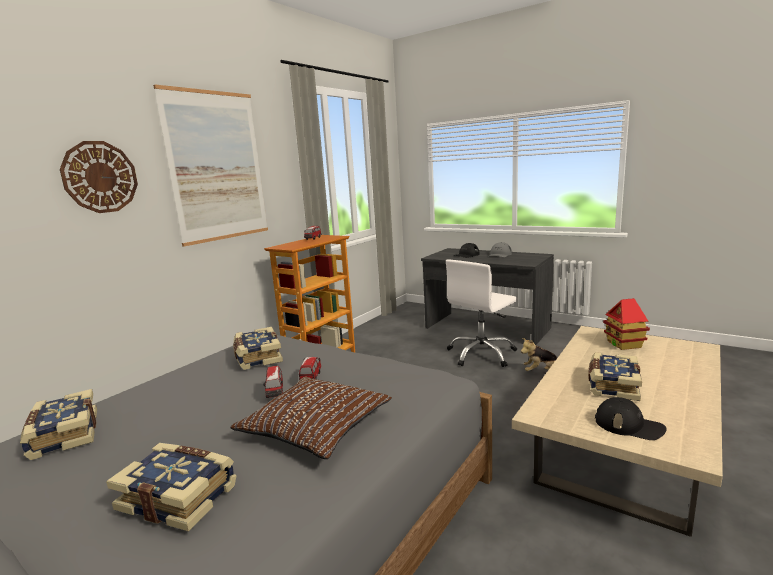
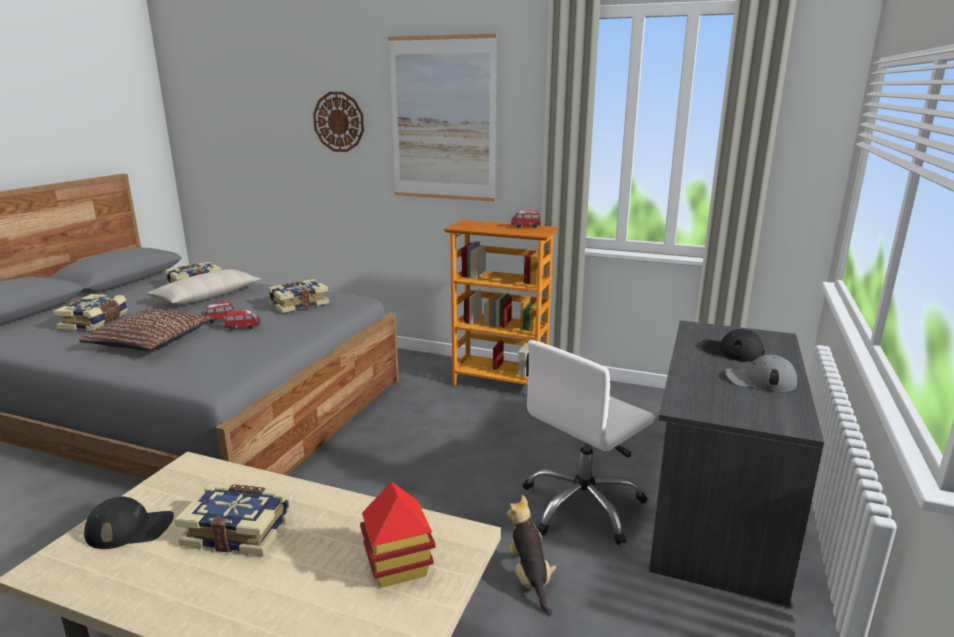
camera: 75 degrees right, 5 degrees up
(152, 415) = (207, 296): none -> beige pillow
(481, 354) = (583, 506): white office chair -> white office chair turned 75 degrees counterclockwise
(629, 425) = (130, 528): black cap -> black cap turned 120 degrees counterclockwise

